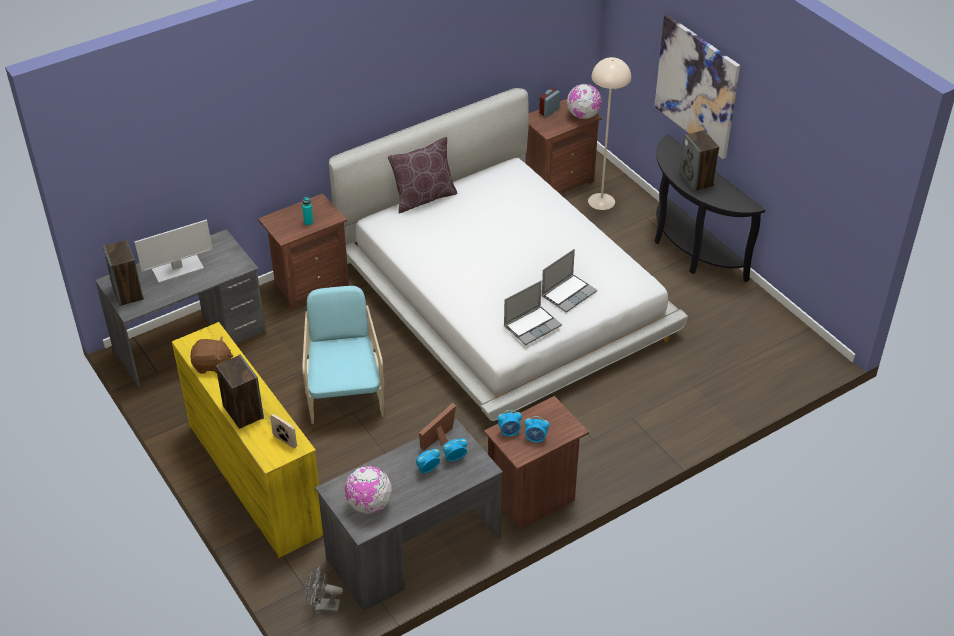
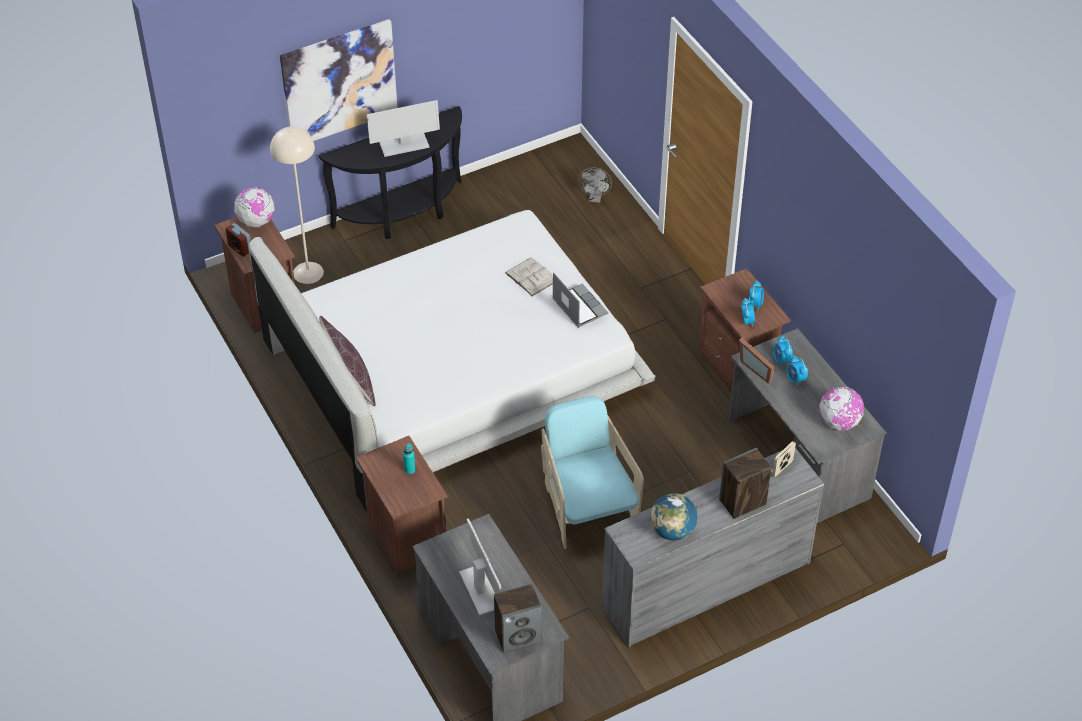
camera: 85 degrees left, 5 degrees up
(212, 365) = (672, 531): brown plush toy -> globe
(255, 478) = (705, 585): yellow dresser -> grey dresser
(323, 606) = (866, 529): grey fan -> grey fan (595, 198)
(345, 393) = (588, 508): turquoise armchair -> turquoise armchair turned 75 degrees clockwise
(568, 293) = (531, 277): laptop -> white book
(696, 180) = (403, 145): speaker -> monitor

